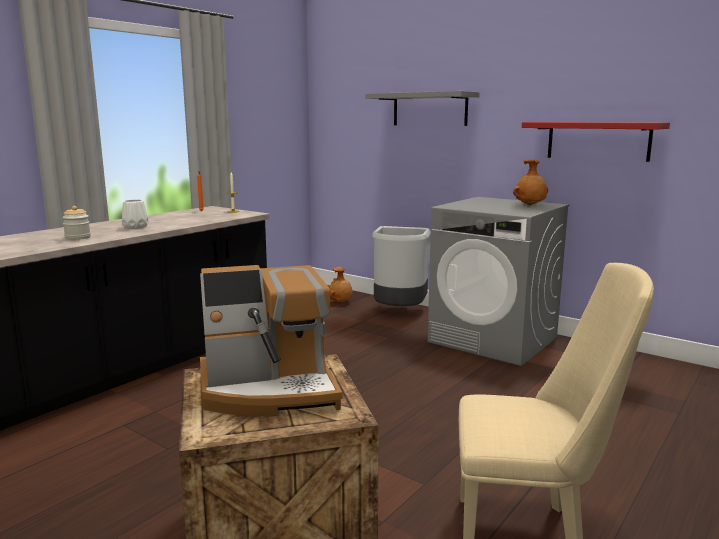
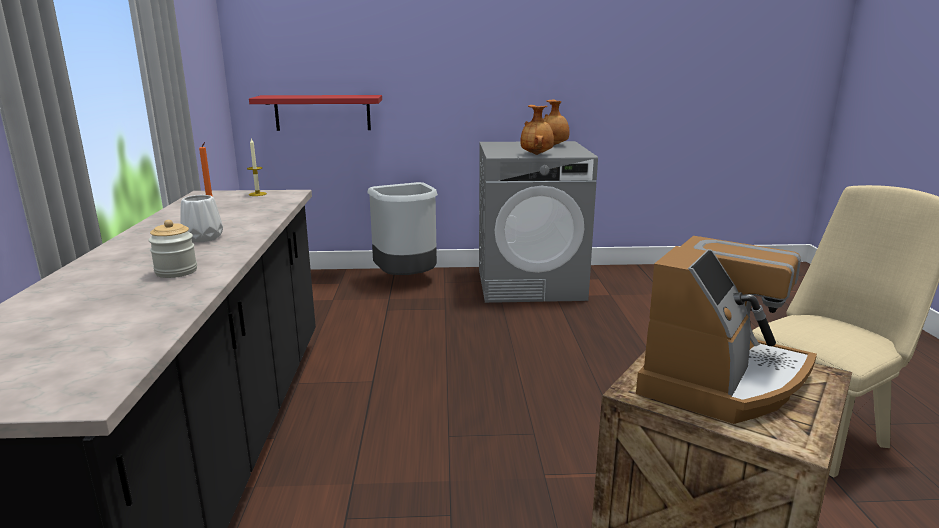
camera: 40 degrees left, 5 degrees up
(340, 302) = (329, 286): brown vase -> brown vase (537, 154)
(429, 109) = (411, 47): grey shelf -> none
(598, 141) = (597, 78): red shelf -> red shelf (322, 112)

